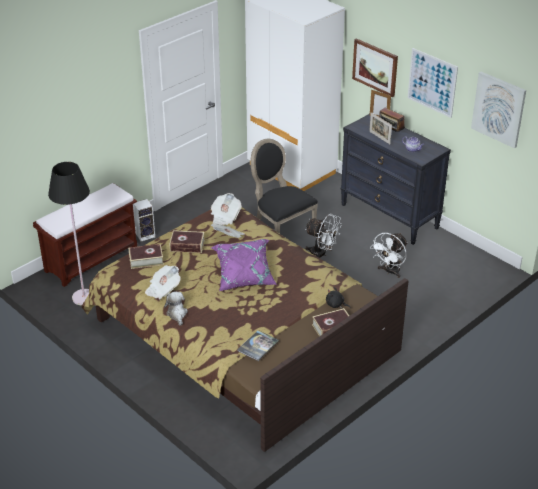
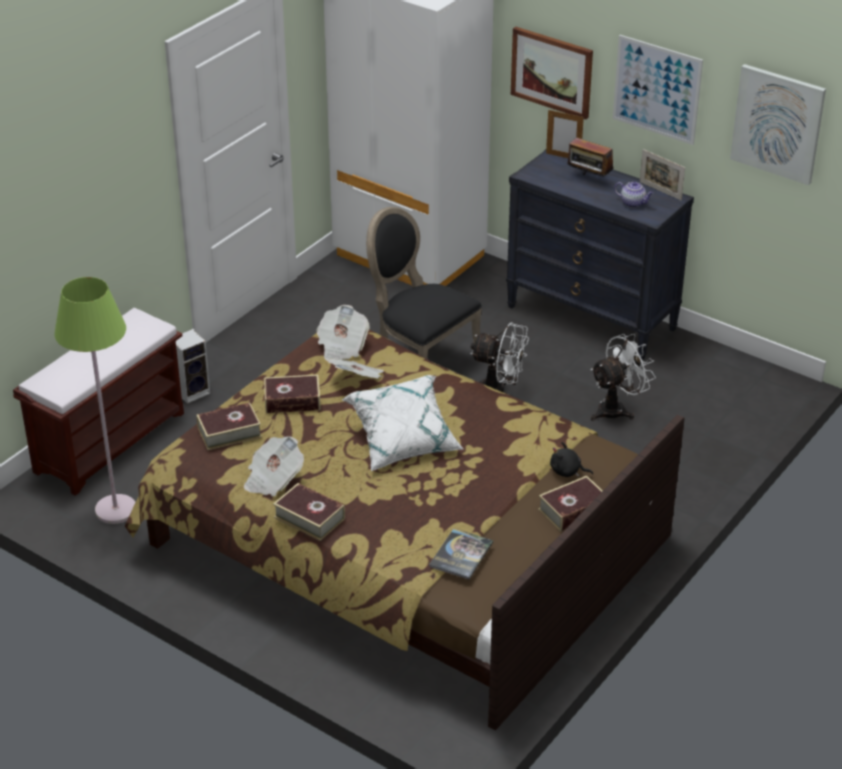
camera: 10 degrees left, 0 degrees up
(84, 297) = (116, 510): black floor lamp -> green floor lamp
(177, 314) = (309, 518): plush toy -> book
(244, 275) = (403, 440): purple pillow -> white pillow
(379, 138) = (574, 188): picture frame -> picture frame (660, 191)
(389, 272) = (617, 409): white fan -> white fan turned 150 degrees counterclockwise

